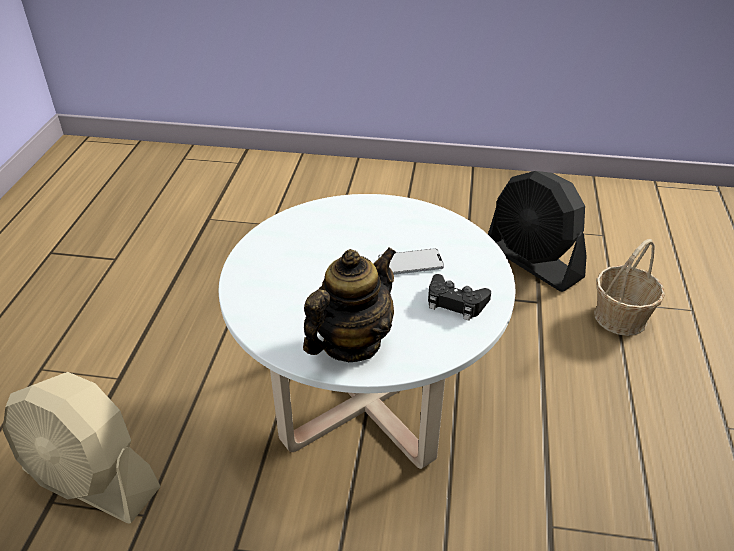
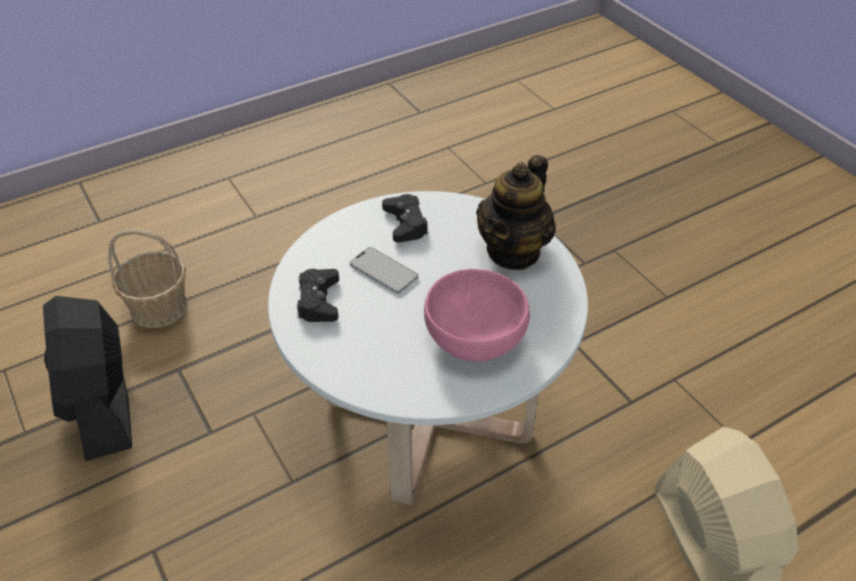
camera: 130 degrees left, 5 degrees up
(295, 269) = (474, 337): none -> pink bowl
(351, 343) = (513, 251): teapot -> teapot turned 60 degrees counterclockwise
(414, 223) = (318, 301): none -> black game controller
(533, 261) = (102, 405): black fan -> black fan turned 150 degrees clockwise

